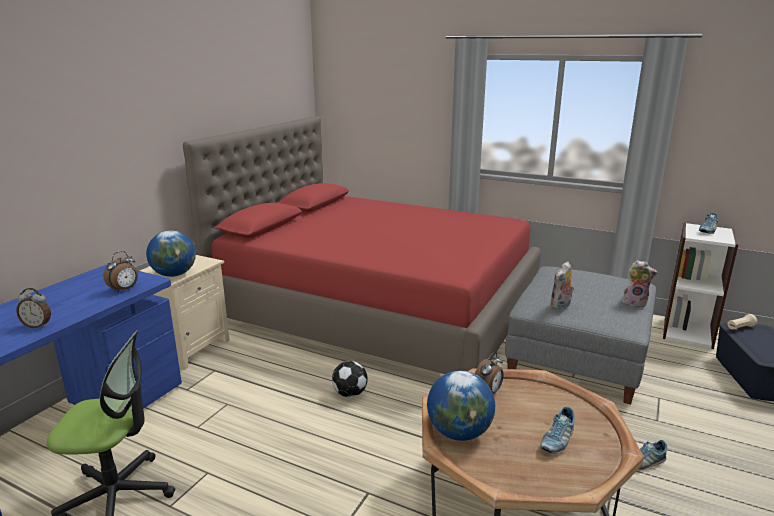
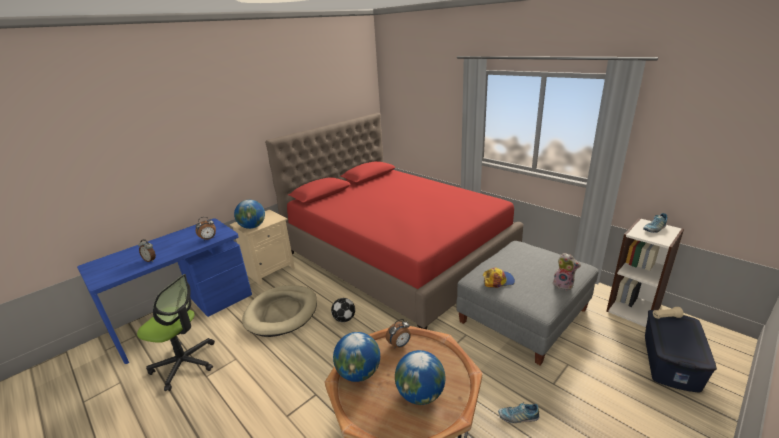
camera: 20 degrees right, 5 degrees up
(246, 400) = (282, 312): none -> beige dog bed
(557, 440) = (420, 394): shoe -> globe
(561, 306) = (498, 280): plush toy -> cap

